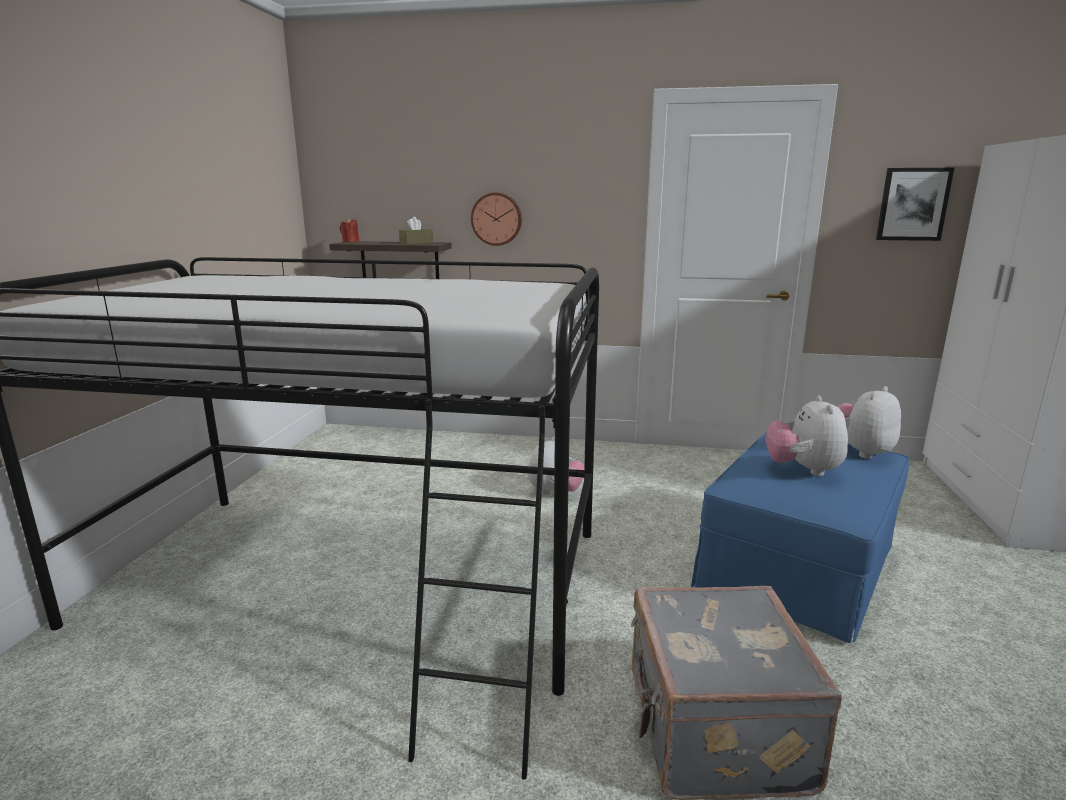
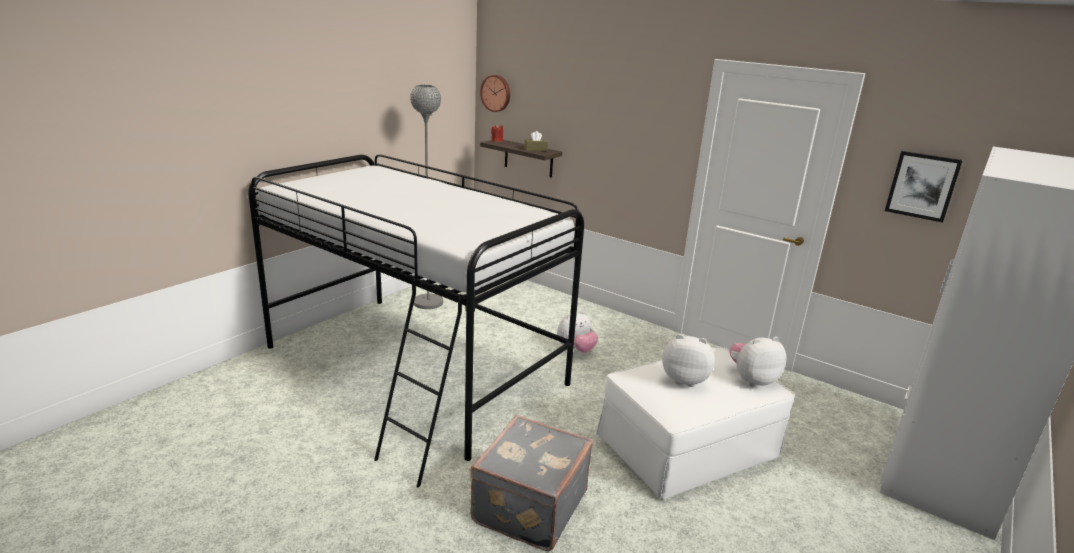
camera: 25 degrees right, 5 degrees up
(303, 485) = (428, 302): none -> grey floor lamp
(496, 219) = (593, 140): wall clock -> wall clock (496, 93)
(799, 567) = (689, 448): blue ottoman -> white ottoman
(803, 470) = (684, 379): plush toy -> plush toy turned 75 degrees clockwise

